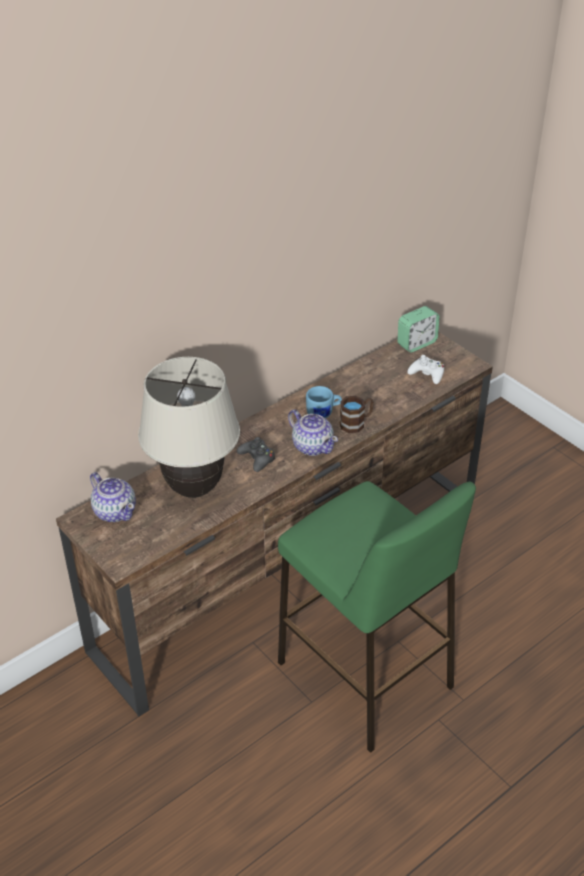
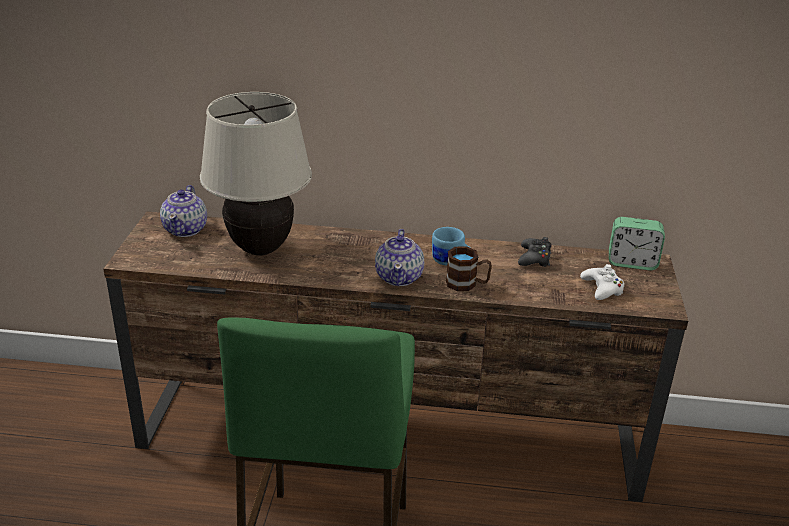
camera: 45 degrees right, 10 degrees down
(257, 458) = (341, 259): black game controller -> black game controller (534, 258)

